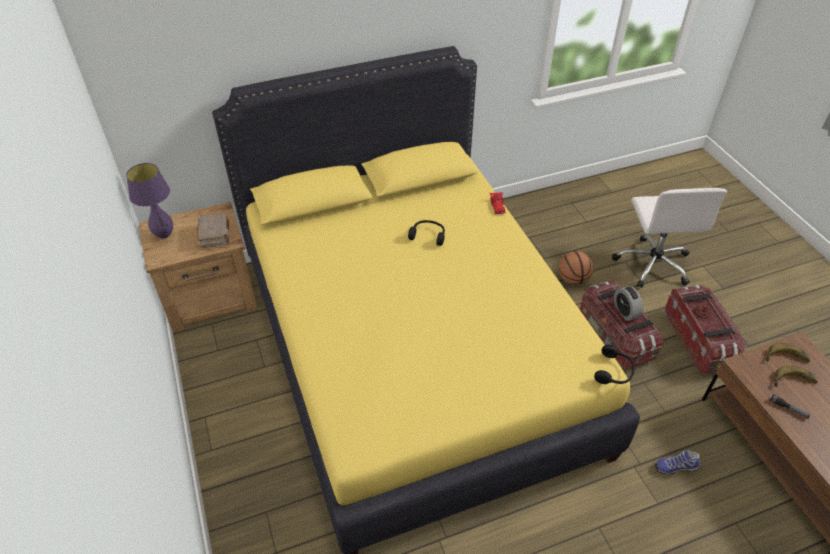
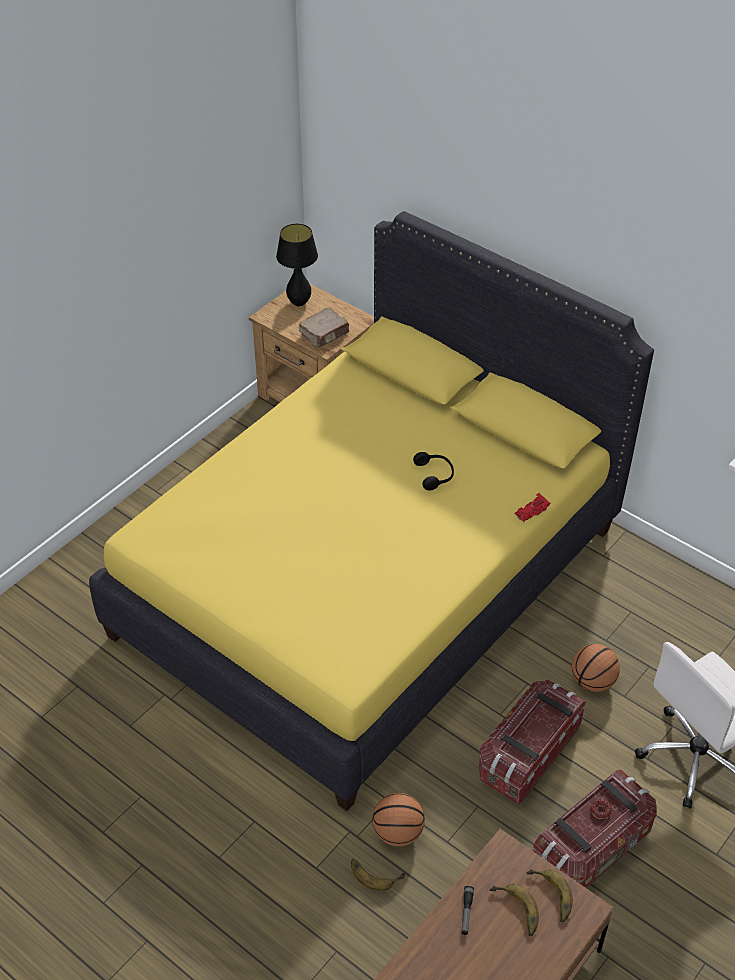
camera: 60 degrees right, 0 degrees up
(164, 235) = (299, 303): purple table lamp -> black table lamp
(614, 371) = (351, 691): black headphones -> none
(625, 311) = (537, 728): alarm clock -> none
(647, 437) = (398, 832): none -> basketball
(675, 466) = (376, 872): shoe -> banana

